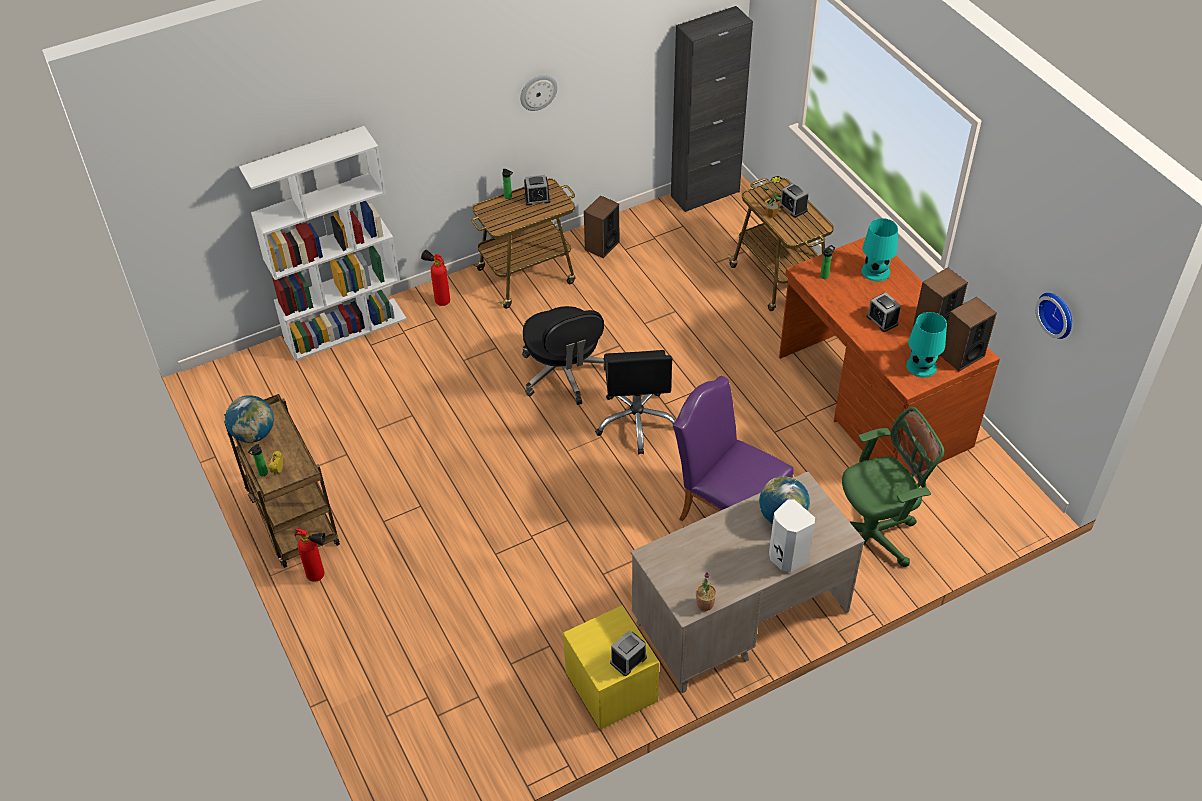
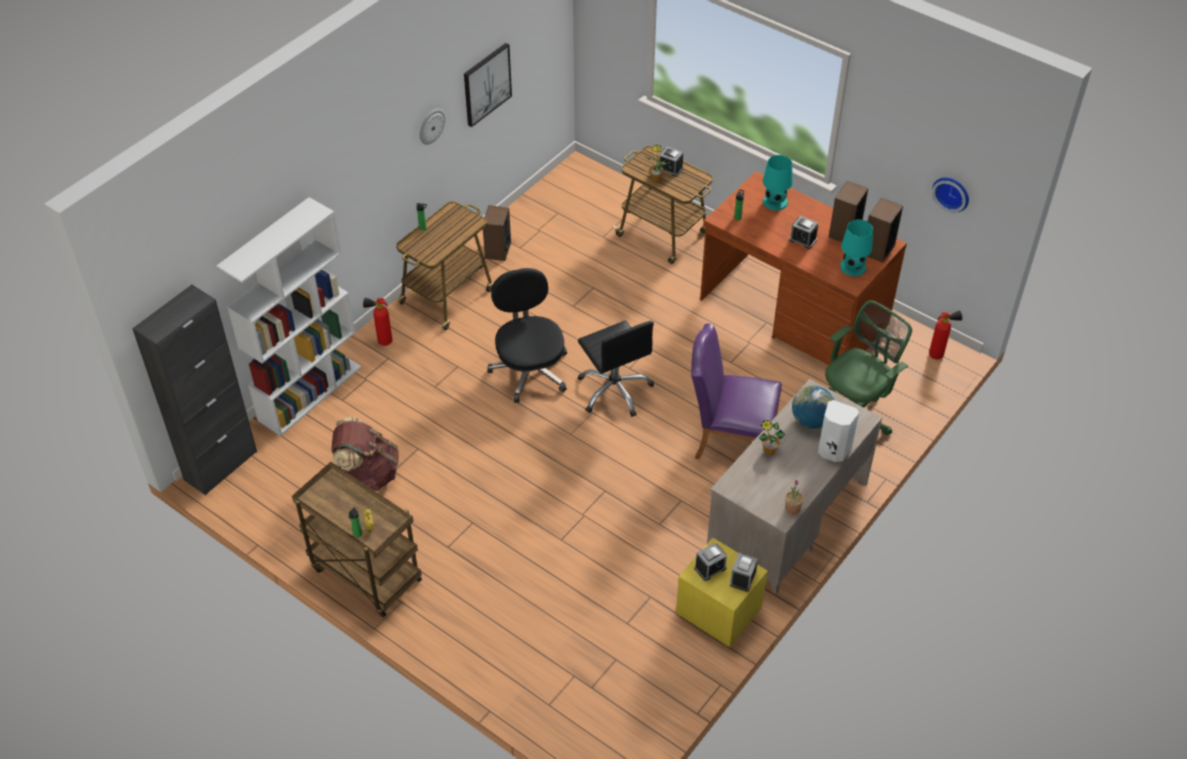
camera: 25 degrees left, 0 degrees up
(254, 434) = (327, 504): globe -> none
(320, 576) = (420, 613): fire extinguisher -> fire extinguisher (939, 355)
(352, 424) = (368, 474): none -> brown backpack
(537, 198) = (449, 222): alarm clock -> alarm clock (710, 568)
(564, 374) = (530, 370): black office chair -> black office chair turned 150 degrees counterclockwise
(618, 65) = (486, 84): none -> picture
(705, 194) = (560, 180): black cabinet -> black cabinet (220, 466)
(717, 533) = (769, 451): none -> potted plant

